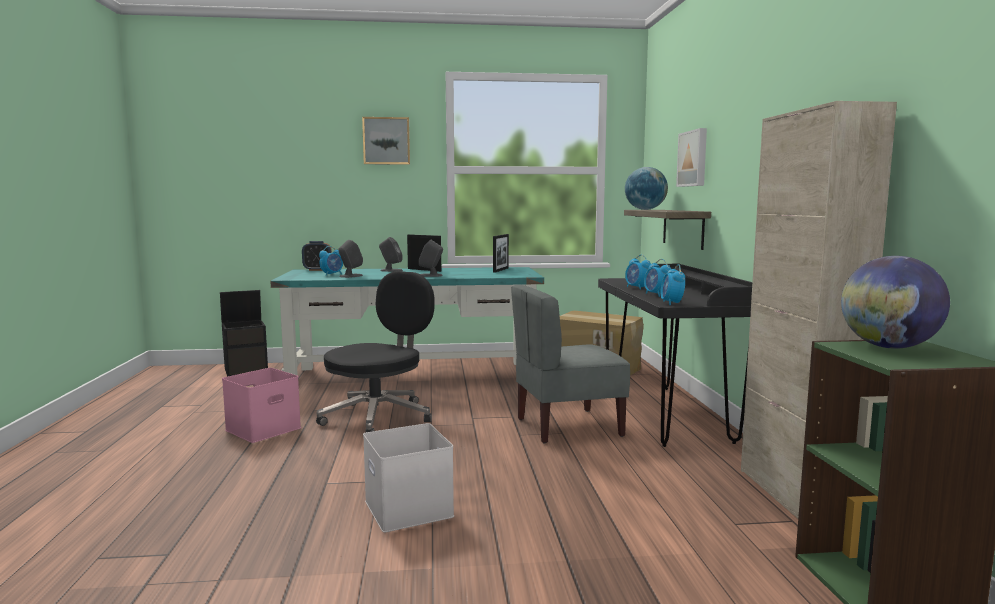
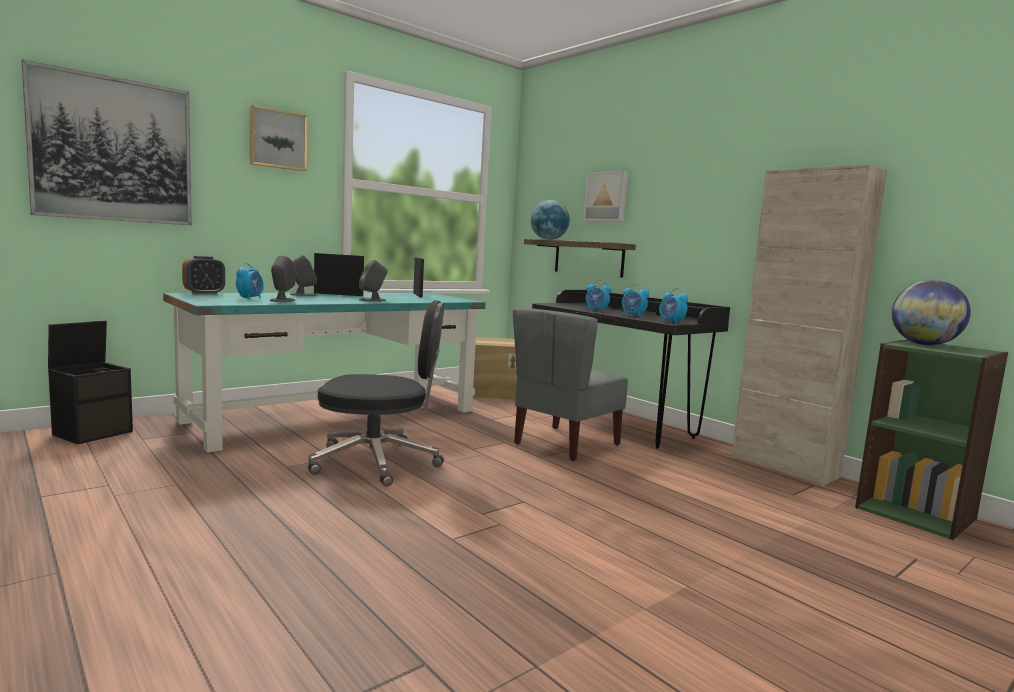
camera: 35 degrees left, 0 degrees up
(263, 428) = (262, 497): pink storage box -> none
(266, 166) = (113, 150): none -> picture
(379, 416) = (378, 462): black office chair -> black office chair turned 90 degrees clockwise
(410, 509) = (576, 542): white storage box -> none

